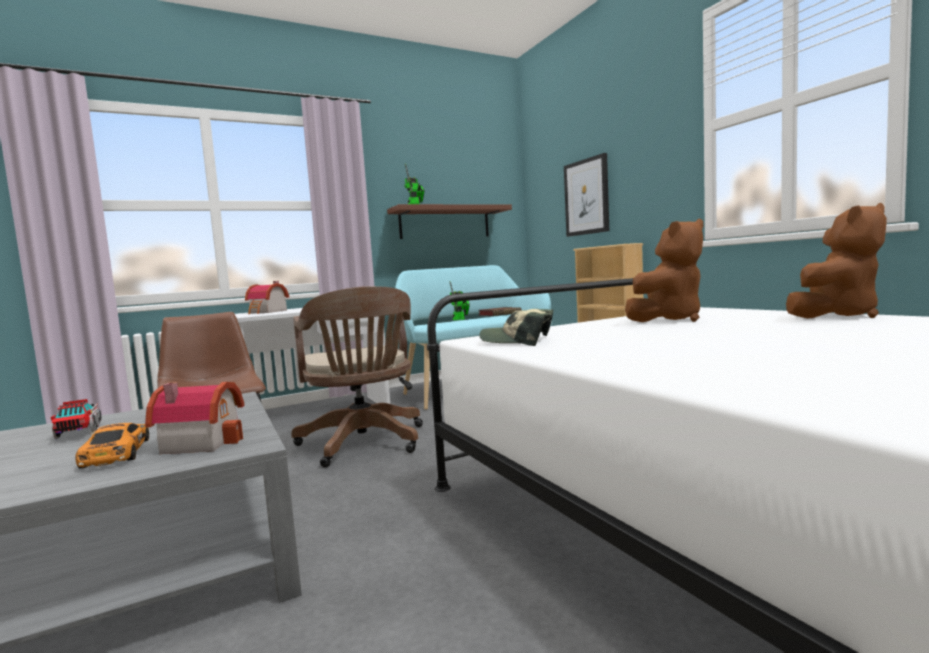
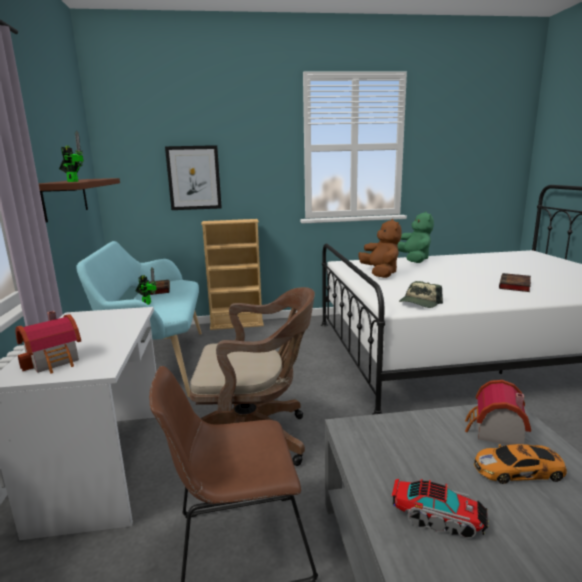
camera: 70 degrees left, 10 degrees up
(79, 431) = (437, 518): toy truck -> toy truck turned 150 degrees counterclockwise
(776, 361) = (515, 285): none -> book
(835, 316) = (414, 260): brown plush toy -> green plush toy

